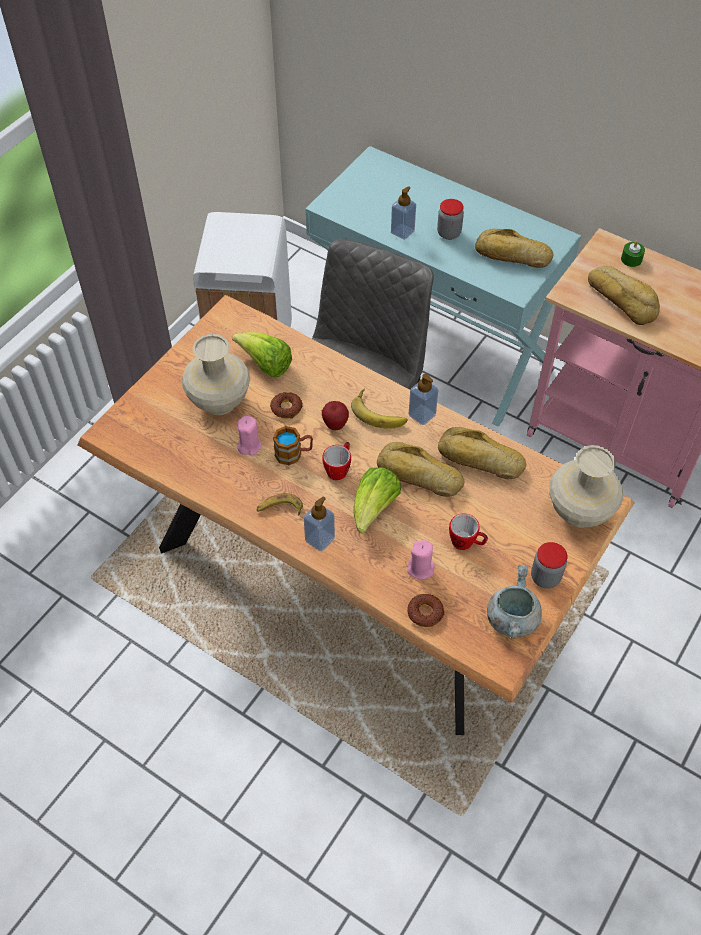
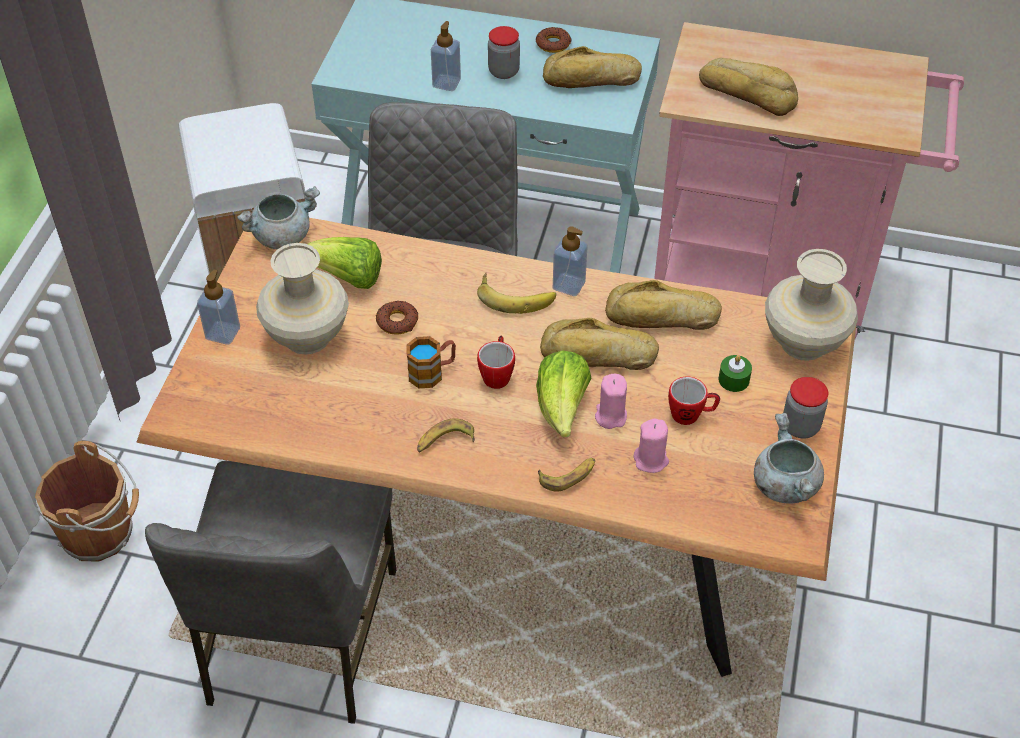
camera: 20 degrees left, 5 degrees down
(76, 490) = (101, 532): none -> brown bucket
(174, 607) = (298, 639): none -> grey chair
(235, 320) = (282, 236): none -> grey cooking pot
(249, 445) = (370, 378): pink candle -> pink candle (610, 416)
(320, 539) = (512, 462): soap dispenser -> soap dispenser (223, 333)
(335, 425) = (468, 325): apple -> none
(355, 562) = (568, 476): none -> banana
(425, 612) = (680, 508): donut -> donut (553, 44)
(631, 259) = (737, 47): green candle -> green candle (733, 380)

